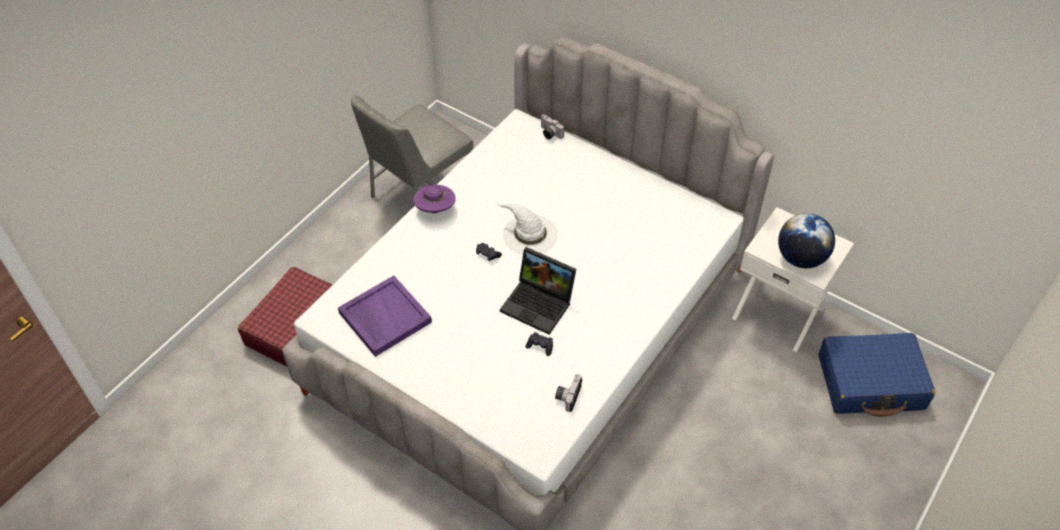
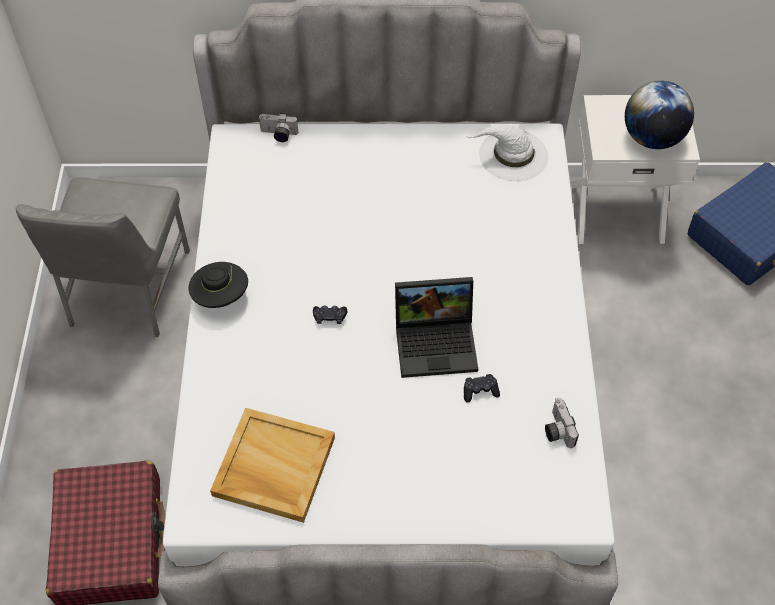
camera: 35 degrees left, 5 degrees up
(384, 317) = (273, 467): purple tray -> beige tray
(435, 209) = (221, 297): purple hat -> black hat
(529, 234) = (356, 267): white hat -> white hat (512, 155)

